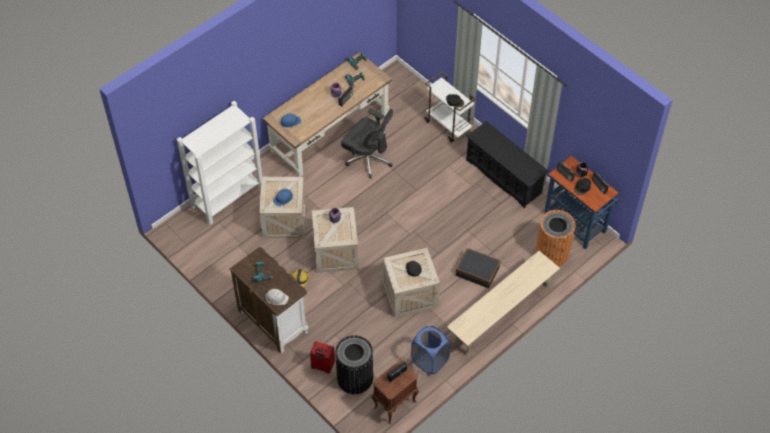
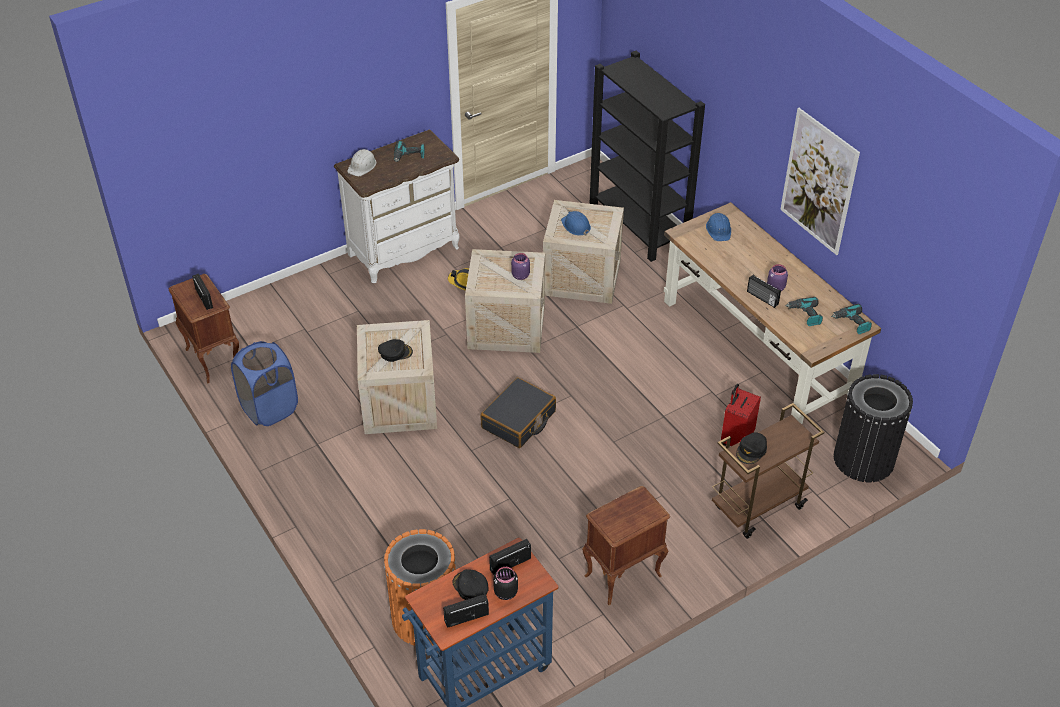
camera: 100 degrees right, 10 degrees down
(227, 196) = (639, 224): white bookcase -> black bookcase
(307, 46) = (818, 182): none -> picture
(322, 366) = (310, 292): red suitcase -> red suitcase (736, 439)
(355, 378) = (277, 323): black trash can -> black trash can (864, 459)
(367, 160) = (689, 386): office chair -> none
(448, 127) = (756, 509): white cart -> brown cart
(477, 271) = (418, 497): black suitcase -> black suitcase (519, 420)
(501, 314) = (321, 515): beige bench -> none
(504, 176) = (622, 576): black shoe rack -> brown nightstand

